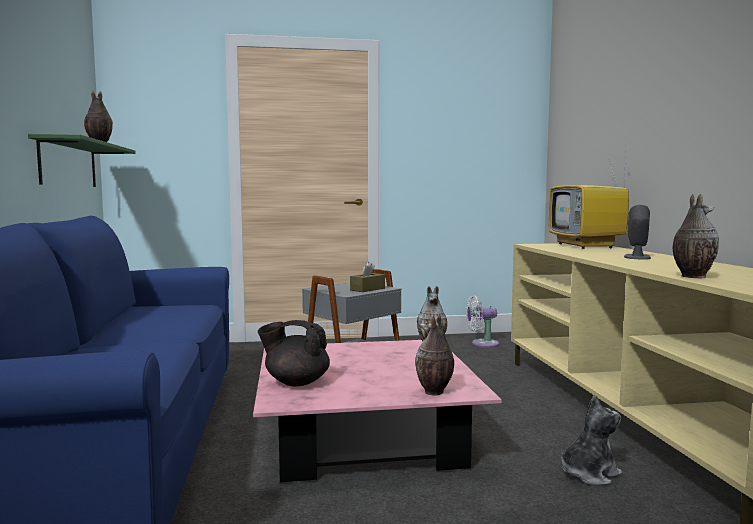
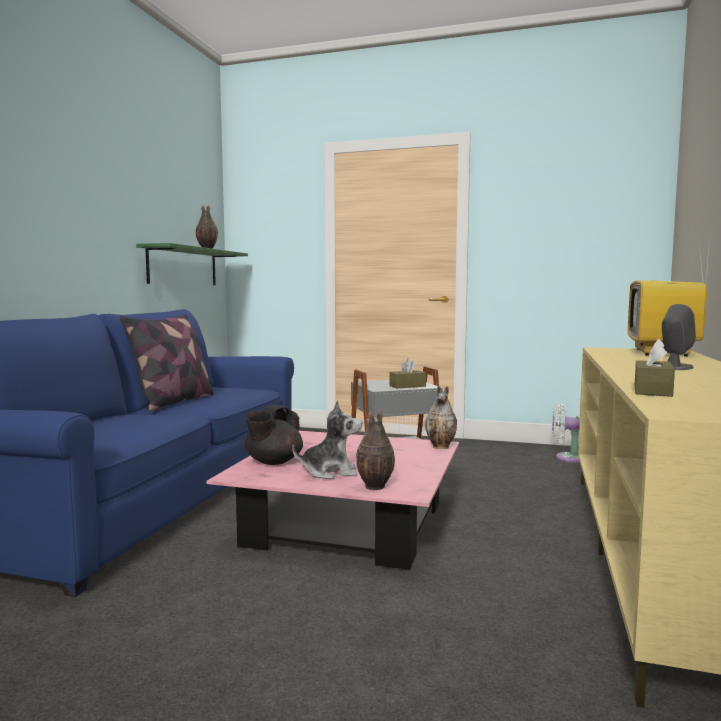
camera: 25 degrees right, 0 degrees up
(122, 327) = (173, 401): none -> pillow
(296, 382) = (272, 462): black teapot -> black teapot turned 90 degrees counterclockwise
(589, 473) = (528, 601): plush toy -> plush toy (330, 472)
(691, 276) = (652, 390): vase -> brown tissue box

